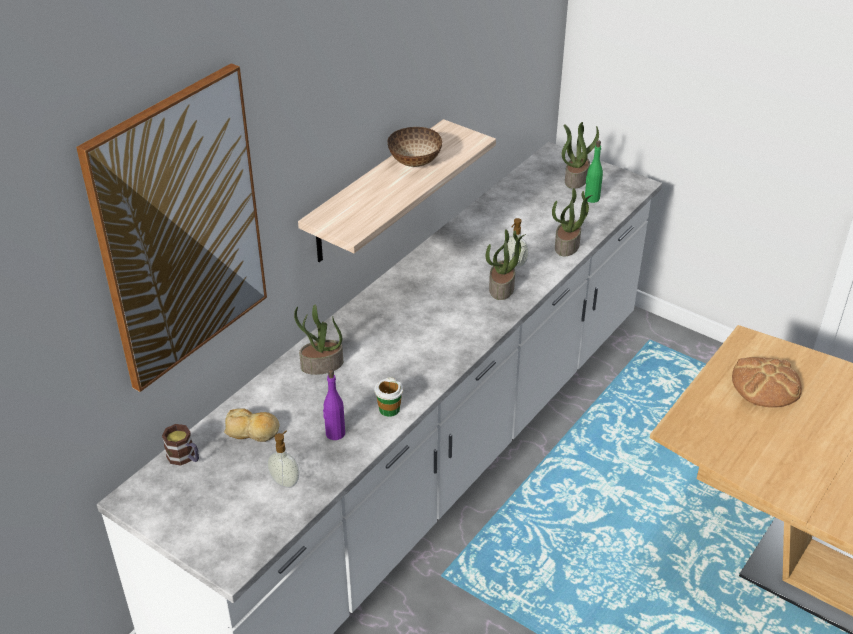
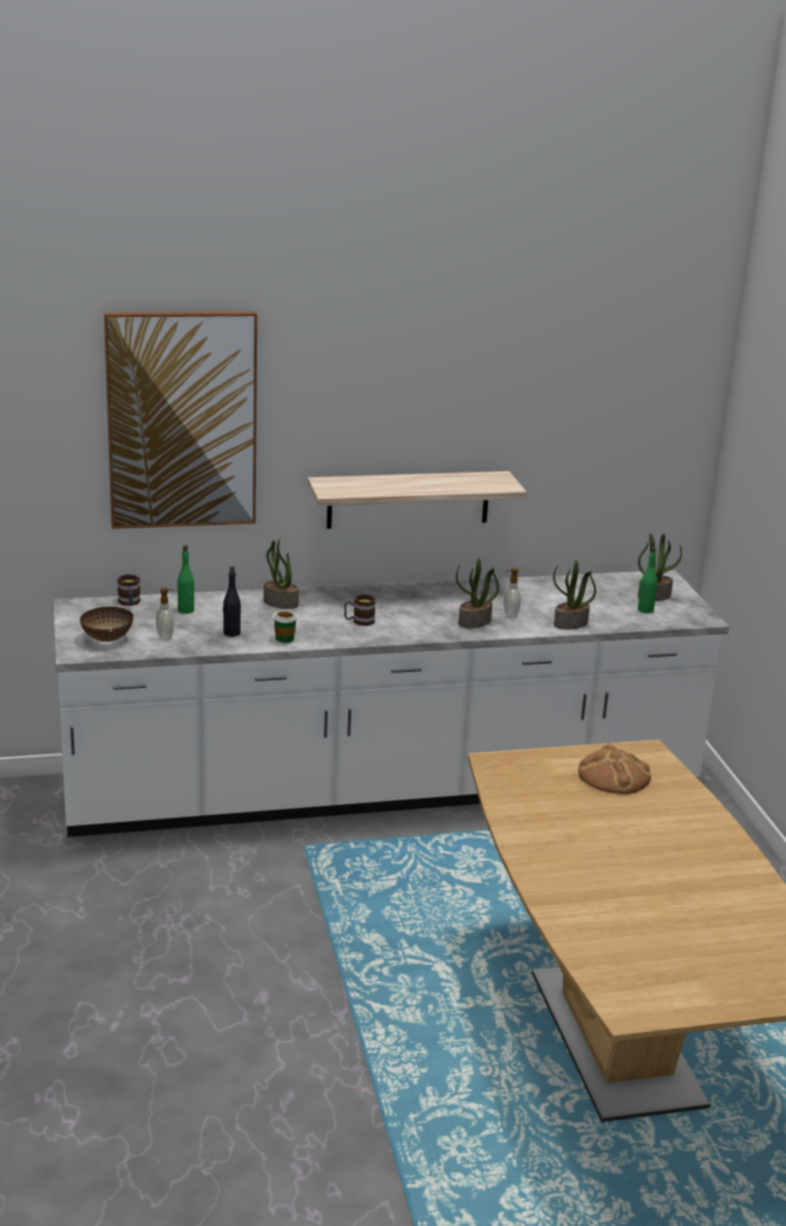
camera: 40 degrees right, 15 degrees down
(253, 431) = (186, 610): bread -> green bottle
(335, 433) = (231, 633): purple bottle -> black bottle
(414, 162) = (440, 481): bowl -> bowl (106, 639)
(417, 345) = (359, 621): none -> mug

